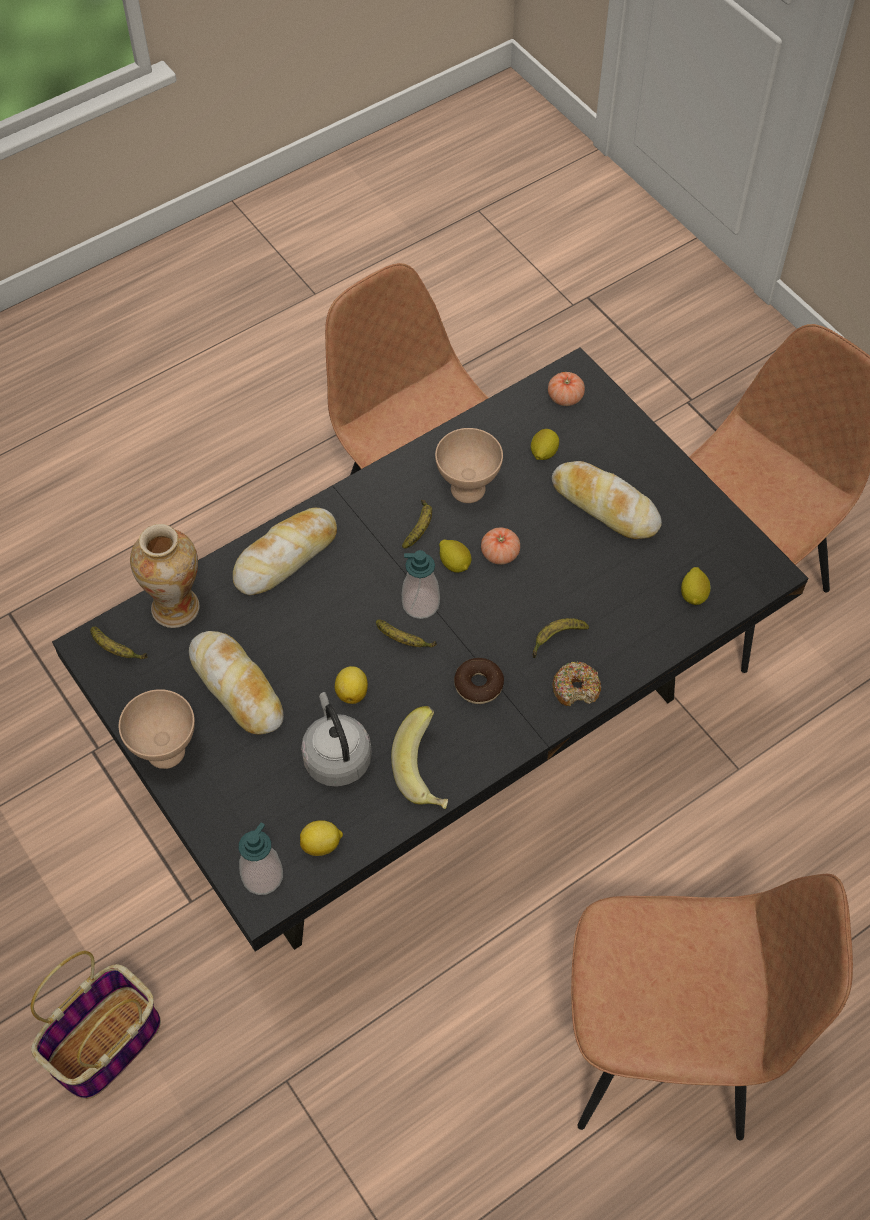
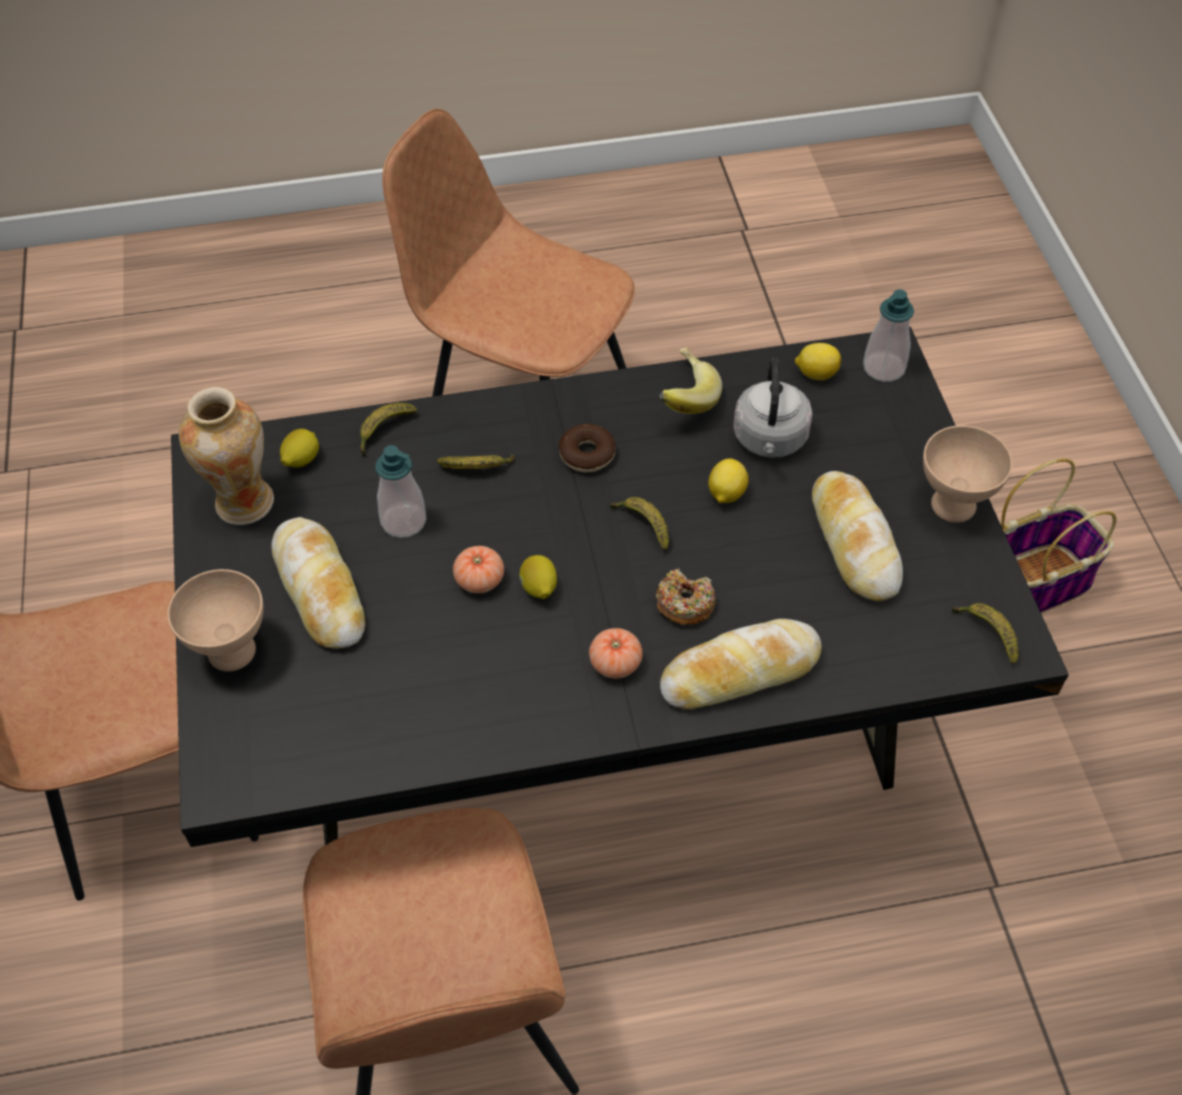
camera: 155 degrees left, 5 degrees down
(176, 607) = (900, 659): vase -> vase (244, 503)
(420, 528) = (556, 647): banana -> banana (384, 431)
(420, 604) = (604, 557): soap dispenser -> soap dispenser (403, 521)
(469, 488) = (466, 674): beige bowl -> beige bowl (230, 652)
(543, 453) = (344, 685): lemon -> none
(565, 397) = (259, 755): tomato -> tomato (615, 663)
(576, 688) = (489, 417): donut -> donut (684, 603)

